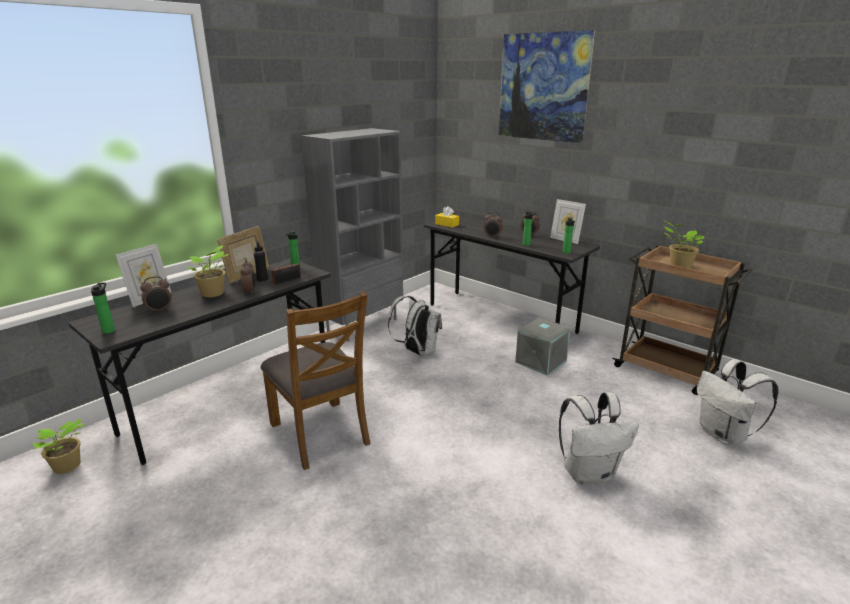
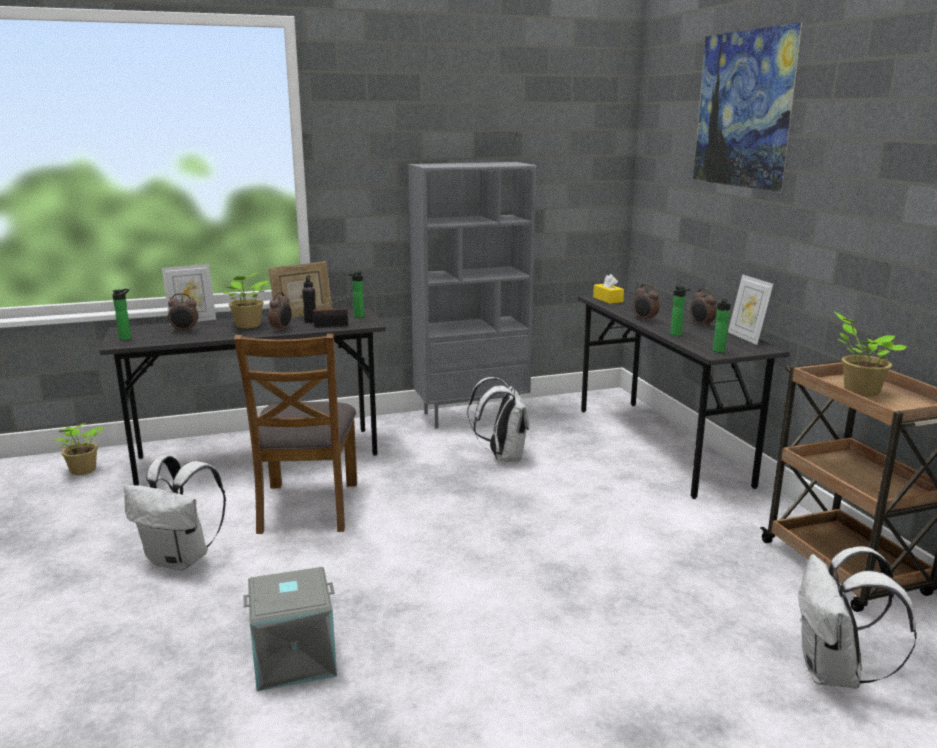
camera: 30 degrees right, 5 degrees down
(540, 361) = (652, 507): grey storage box -> grey storage box (295, 657)
(589, 473) = (560, 643): white backpack -> white backpack (181, 559)

